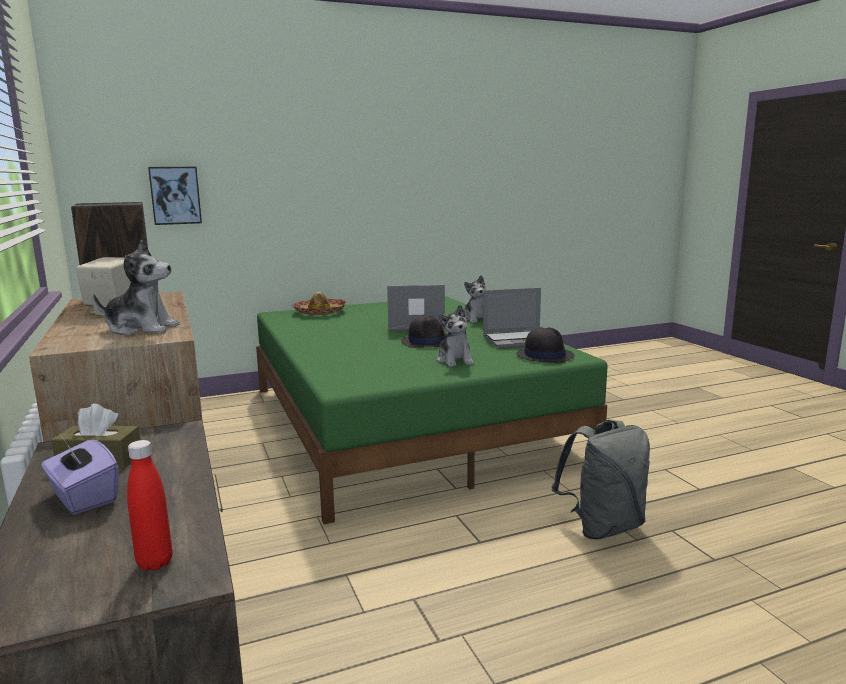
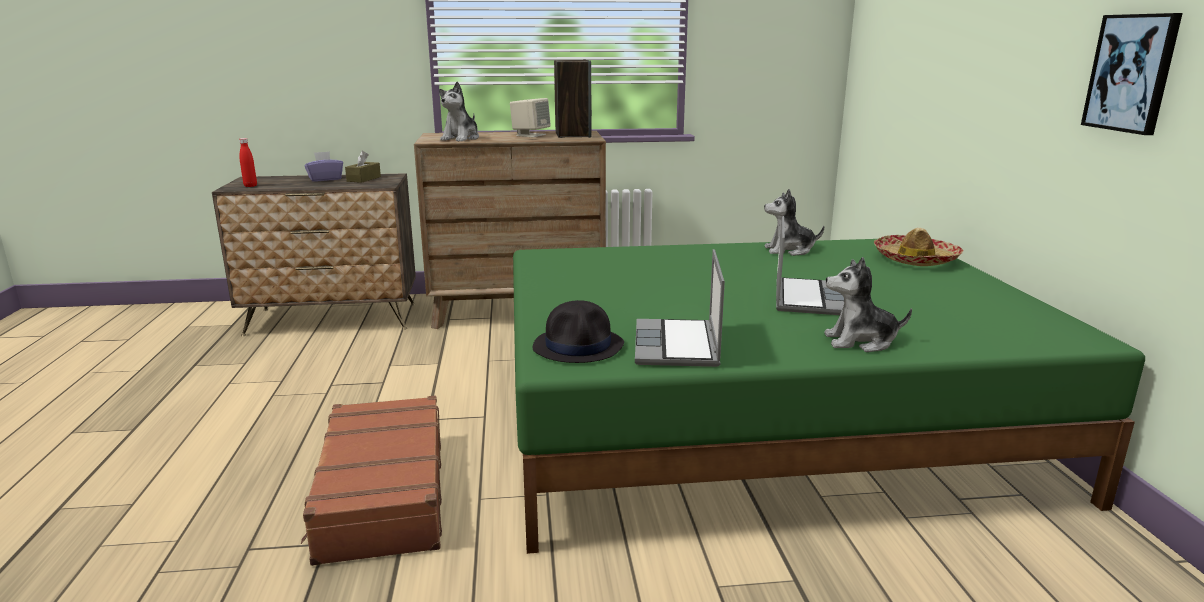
camera: 105 degrees right, 5 degrees up
(175, 195) = (900, 63): picture -> picture (1131, 73)
(427, 342) = (702, 295): black hat -> none
(455, 360) = (596, 298): plush toy -> plush toy (789, 250)
(602, 527) = (382, 494): grey backpack -> brown suitcase

